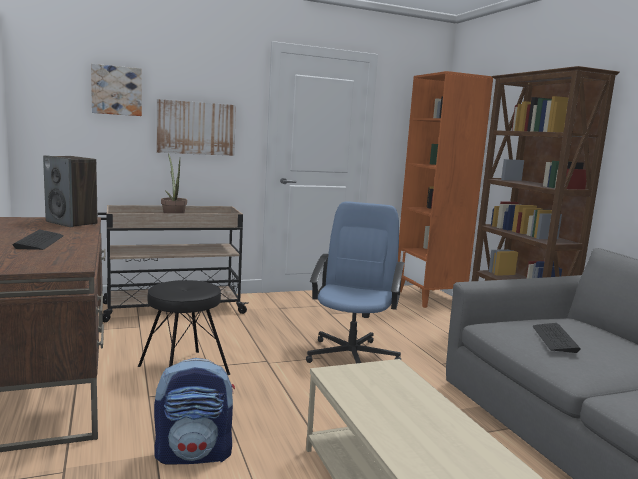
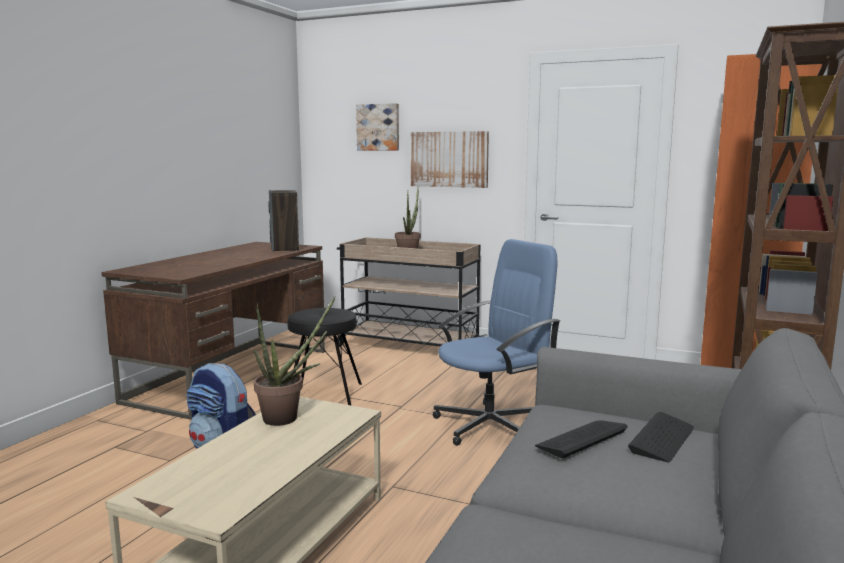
camera: 45 degrees right, 0 degrees up
(39, 241) = (218, 259): keyboard -> keyboard (662, 439)
(362, 387) = (288, 418): none -> potted plant

